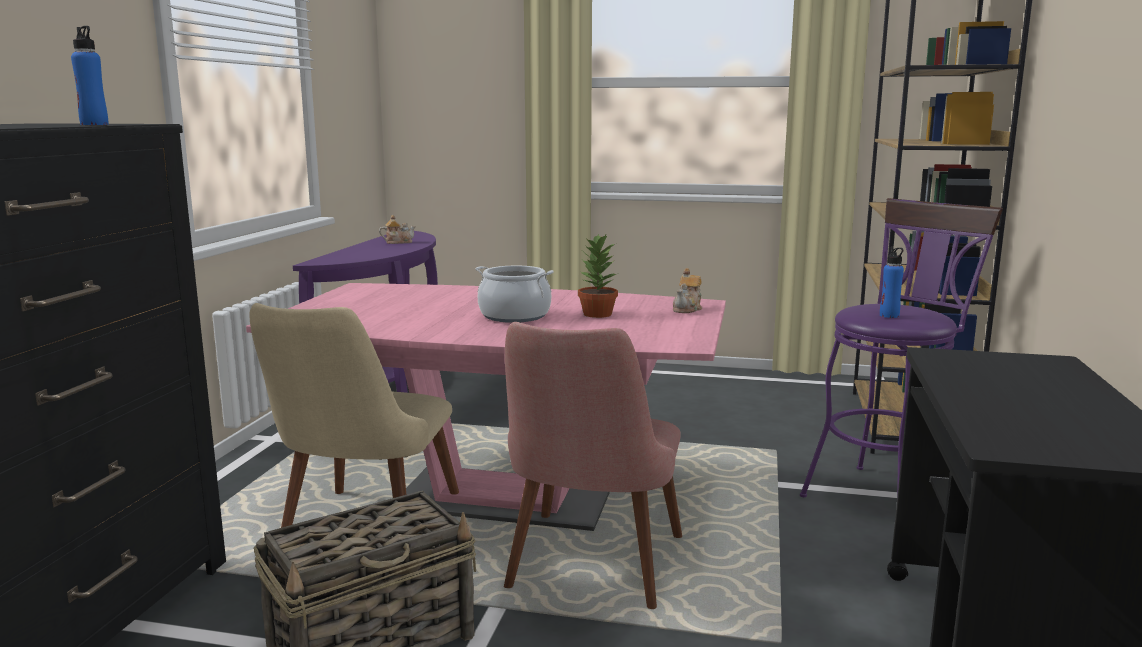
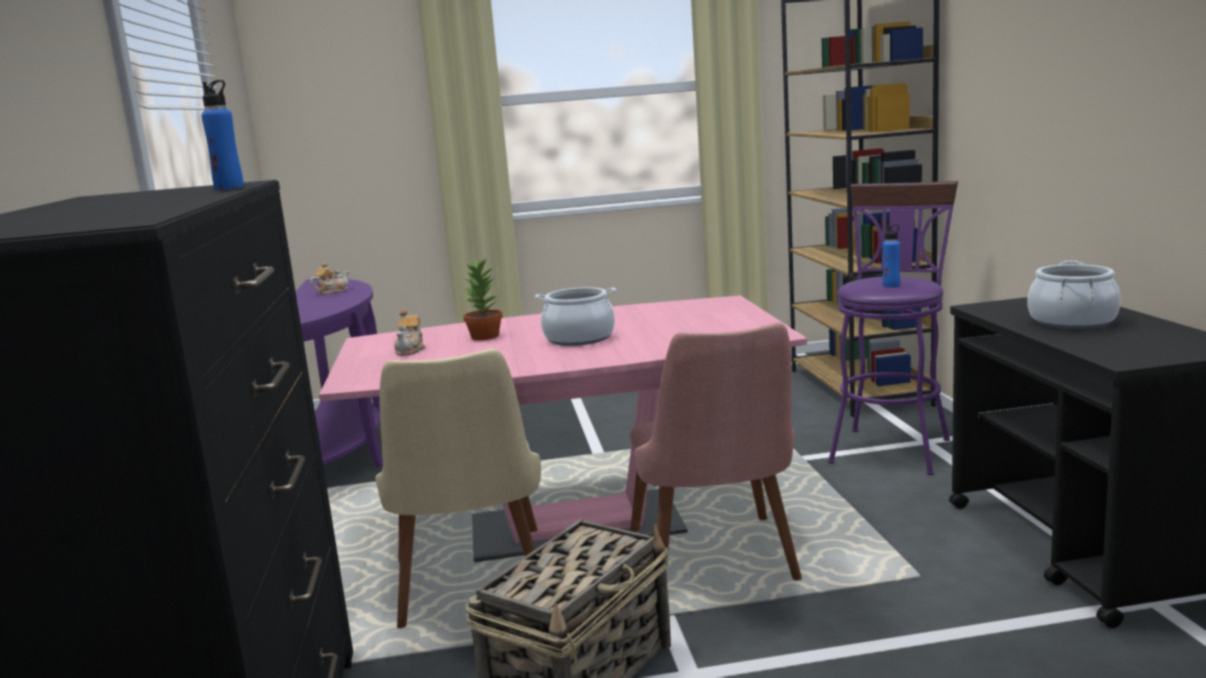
camera: 20 degrees left, 0 degrees up
(597, 314) = (652, 324): potted plant -> potted plant (485, 337)
(687, 309) = (722, 307): teapot -> teapot (410, 350)
(1017, 390) = (1072, 321): none -> cooking pot

